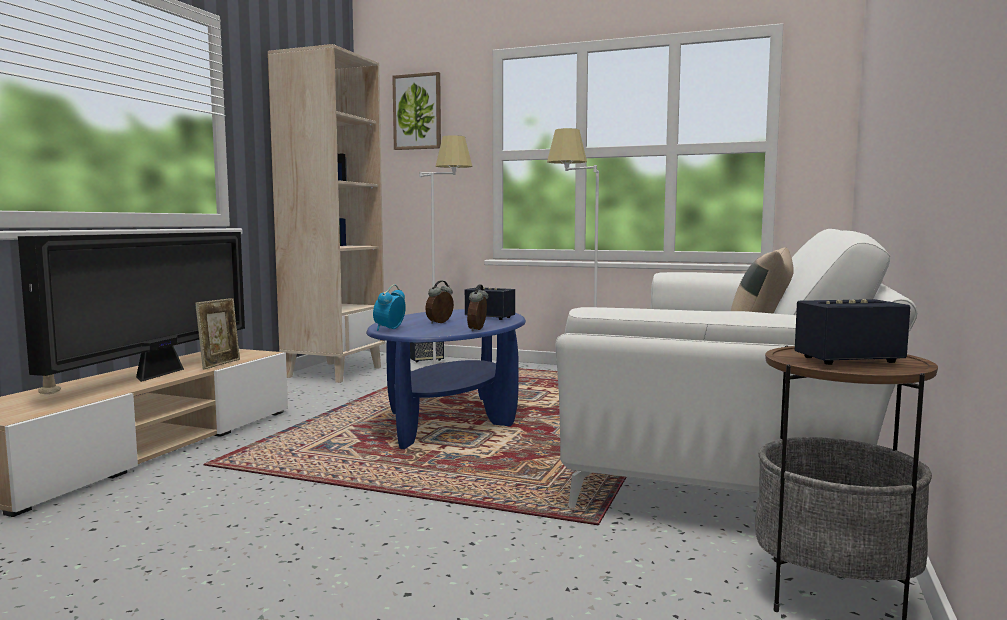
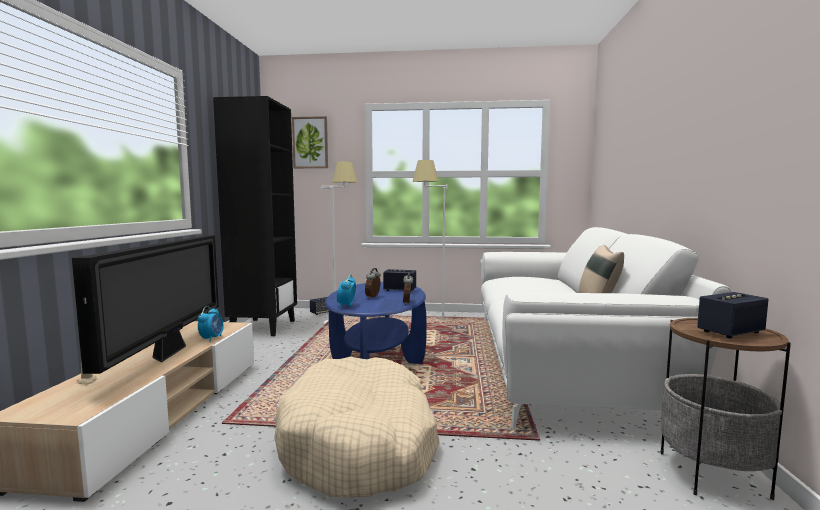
camera: 15 degrees left, 0 degrees up
(220, 364) = (212, 338): picture frame -> alarm clock
(334, 372) = (263, 327): beige bookcase -> black bookcase
(349, 501) = (360, 443): none -> beige dog bed

